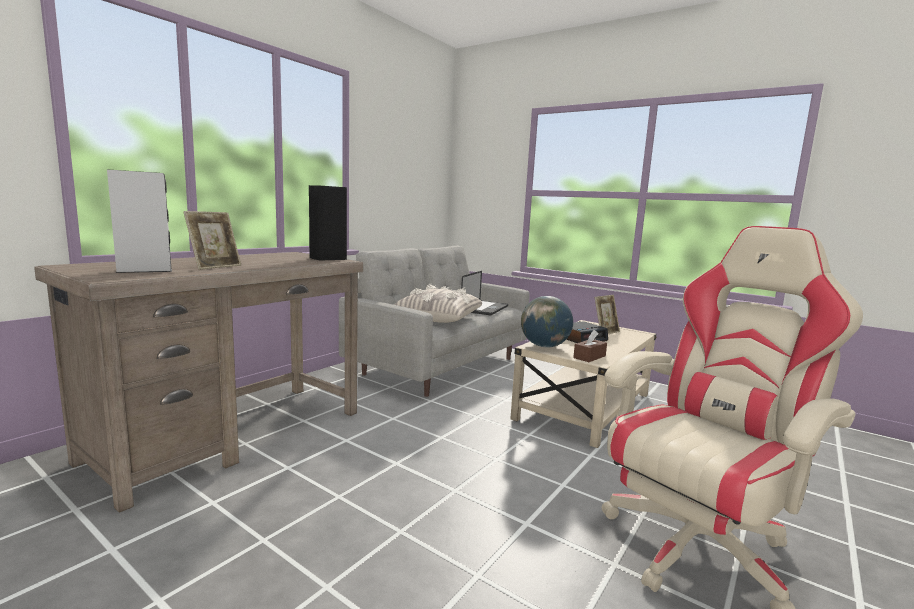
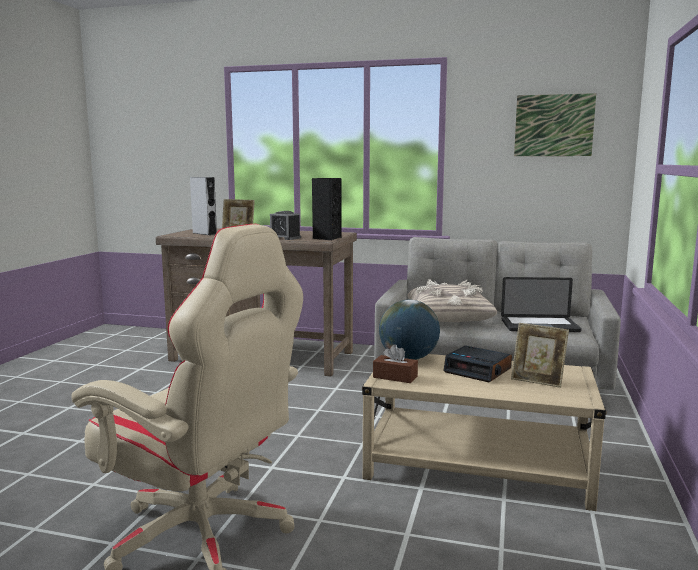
camera: 70 degrees right, 0 degrees up
(291, 263) = (285, 238): none -> alarm clock
(415, 153) = (554, 125): none -> picture

